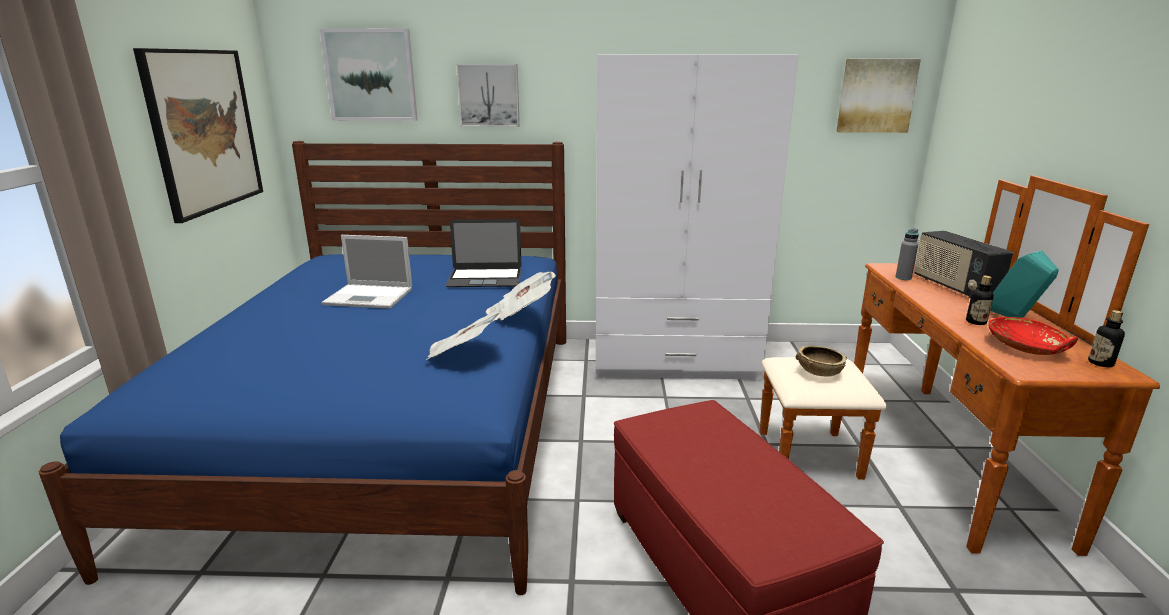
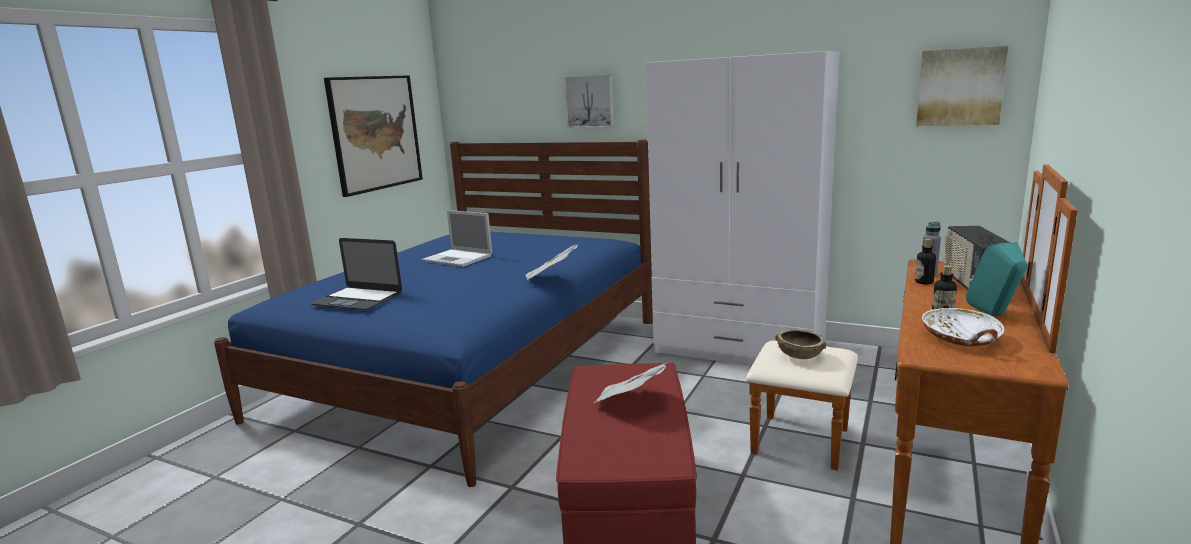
camera: 25 degrees right, 5 degrees down
(371, 75) = (505, 89): picture -> none
(463, 354) = (476, 299): newspaper -> newspaper (630, 401)
(485, 278) = (554, 252): laptop -> laptop (357, 298)
(1026, 347) = (961, 339): red bowl -> white bowl
(1100, 363) = (1025, 360): bottle -> bottle (924, 282)

